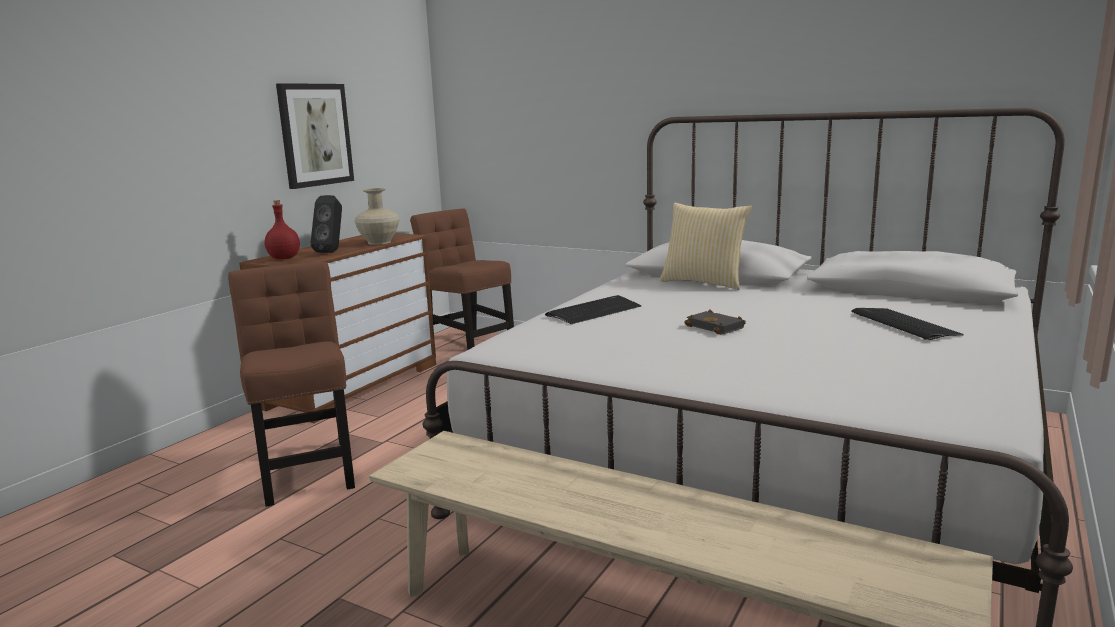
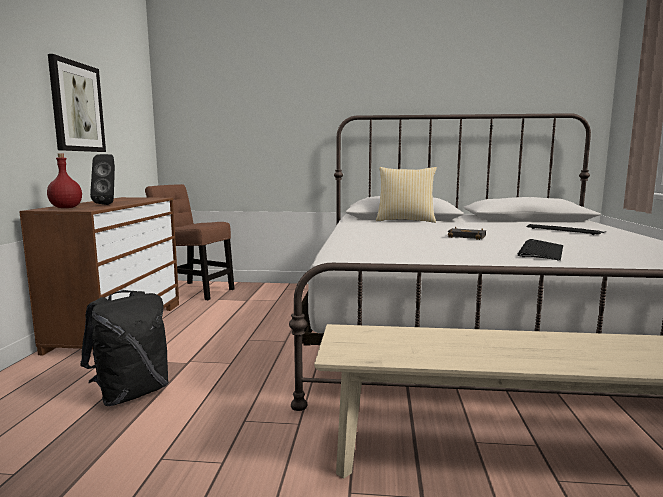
camera: 25 degrees left, 5 degrees down
(307, 468) = (131, 393): brown chair -> black backpack
(380, 242) = (141, 200): beige vase -> none
(594, 311) = (367, 235): keyboard -> keyboard (540, 251)

